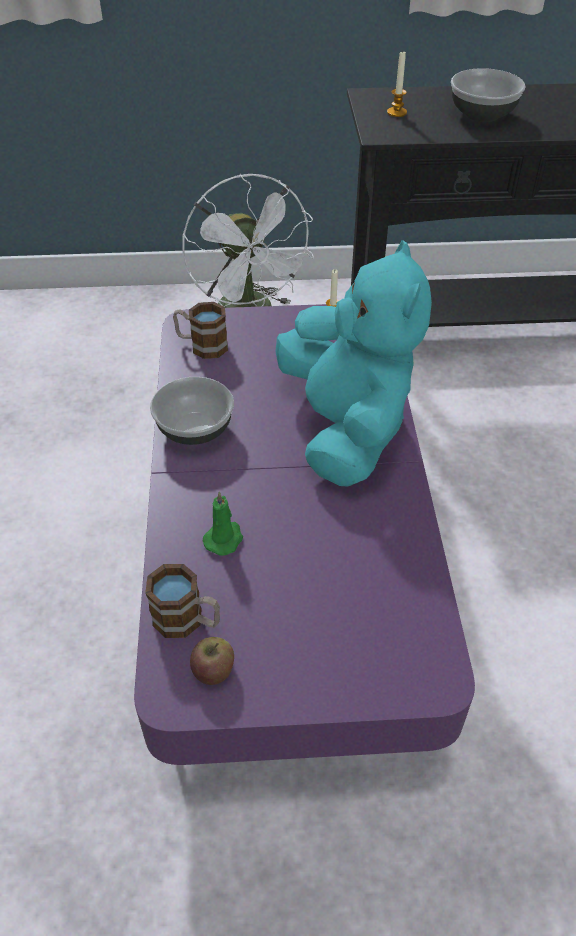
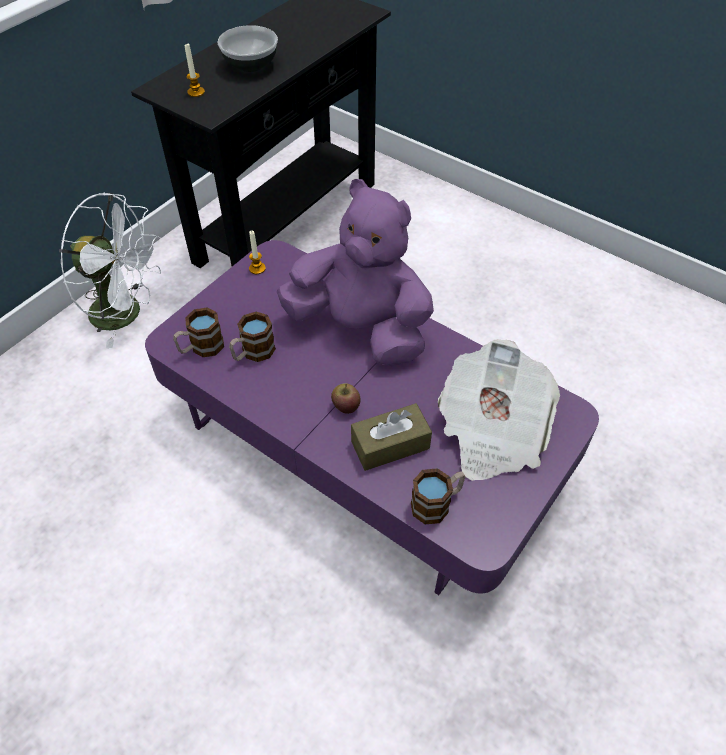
camera: 50 degrees left, 5 degrees up
(196, 430) = (280, 401): bowl -> none
(213, 670) = (484, 512): apple -> apple (346, 406)
(224, 538) = (390, 445): green candle -> brown tissue box
(231, 378) = (253, 353): none -> mug
(328, 613) = (491, 431): none -> newspaper
(346, 429) = (361, 329): turquoise plush toy -> purple plush toy

